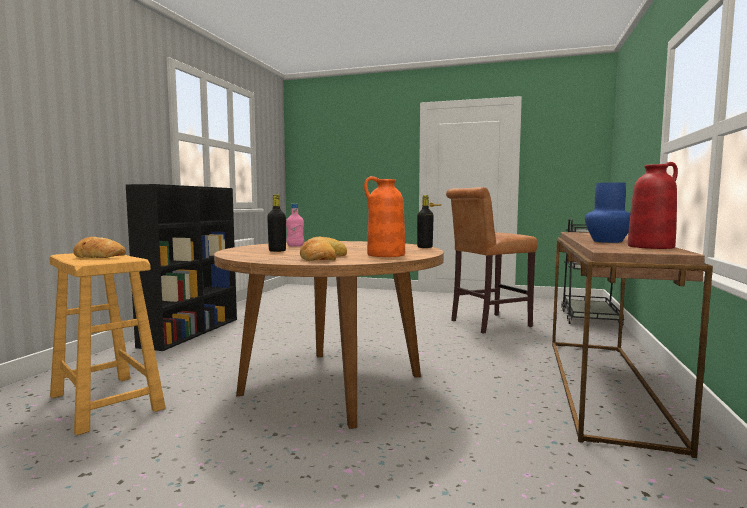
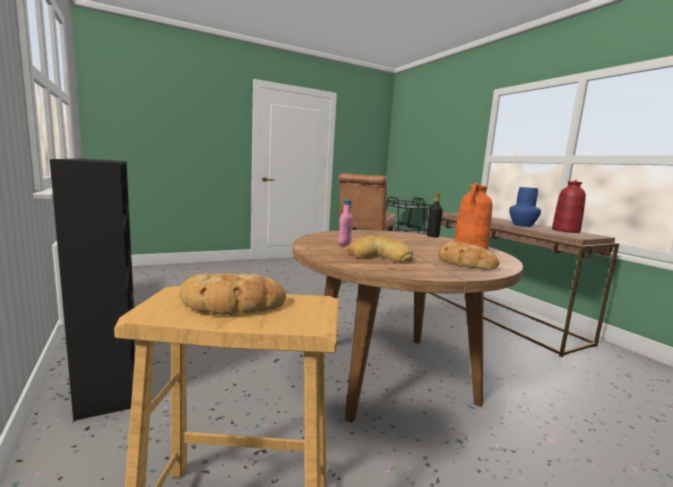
camera: 45 degrees left, 5 degrees up
(277, 251) = (379, 256): black bottle -> bread

